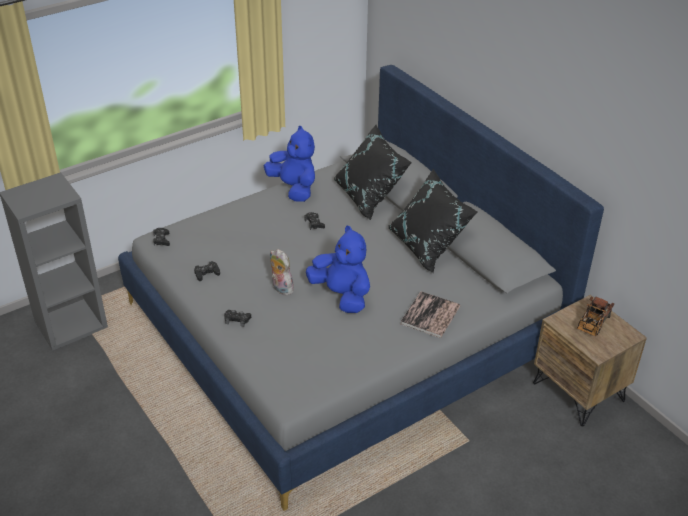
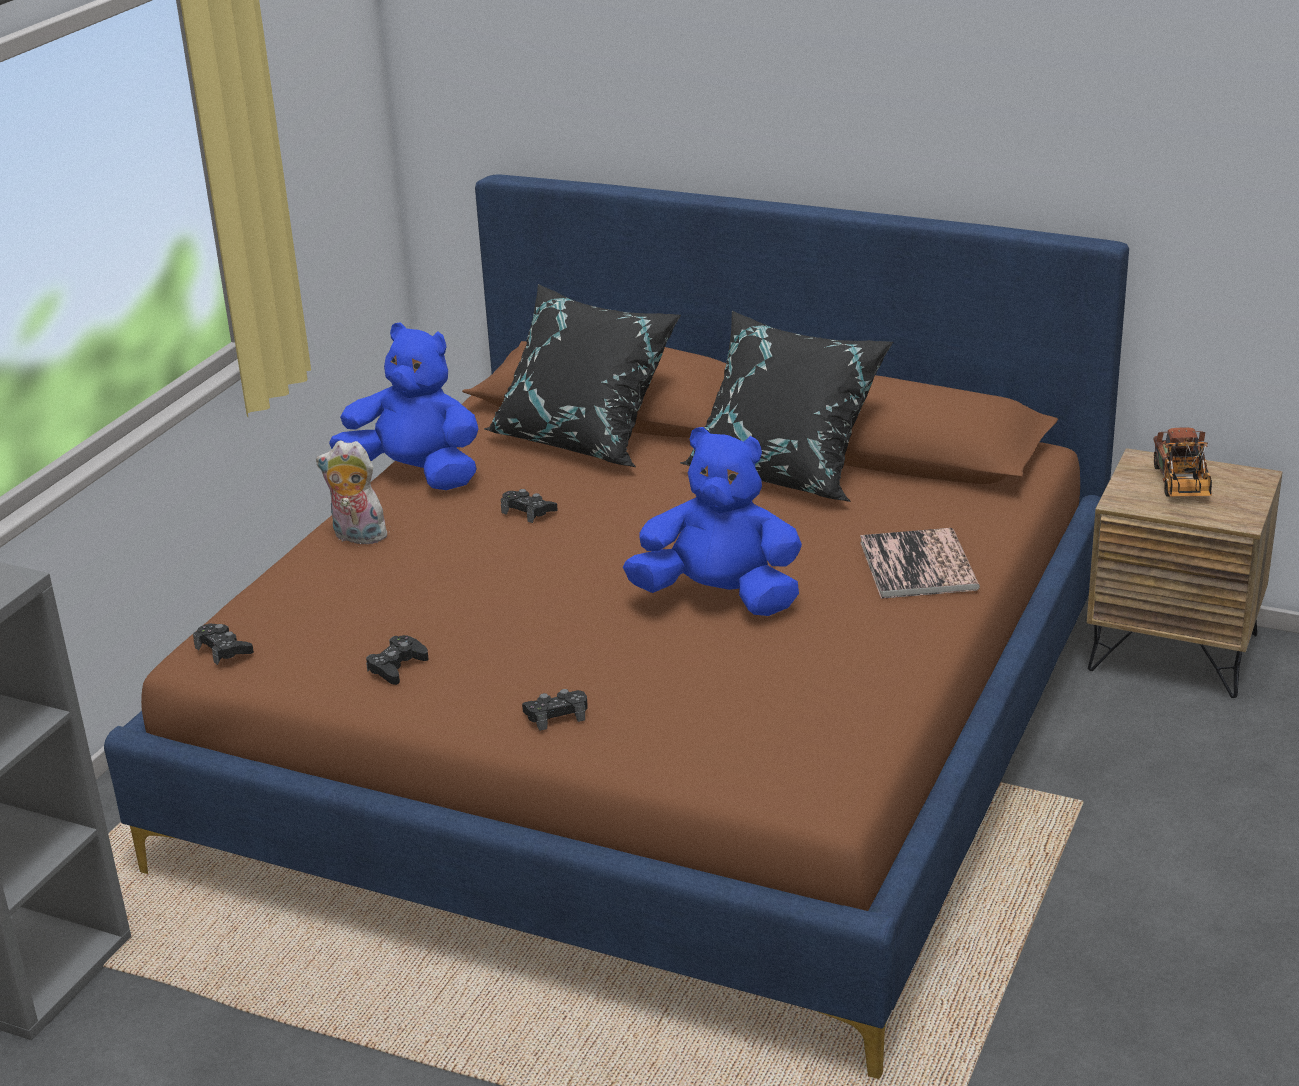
camera: 30 degrees left, 10 degrees down
(280, 288) = (583, 634): plush toy -> plush toy (357, 537)
(343, 329) = (659, 728): grey bed -> brown bed

